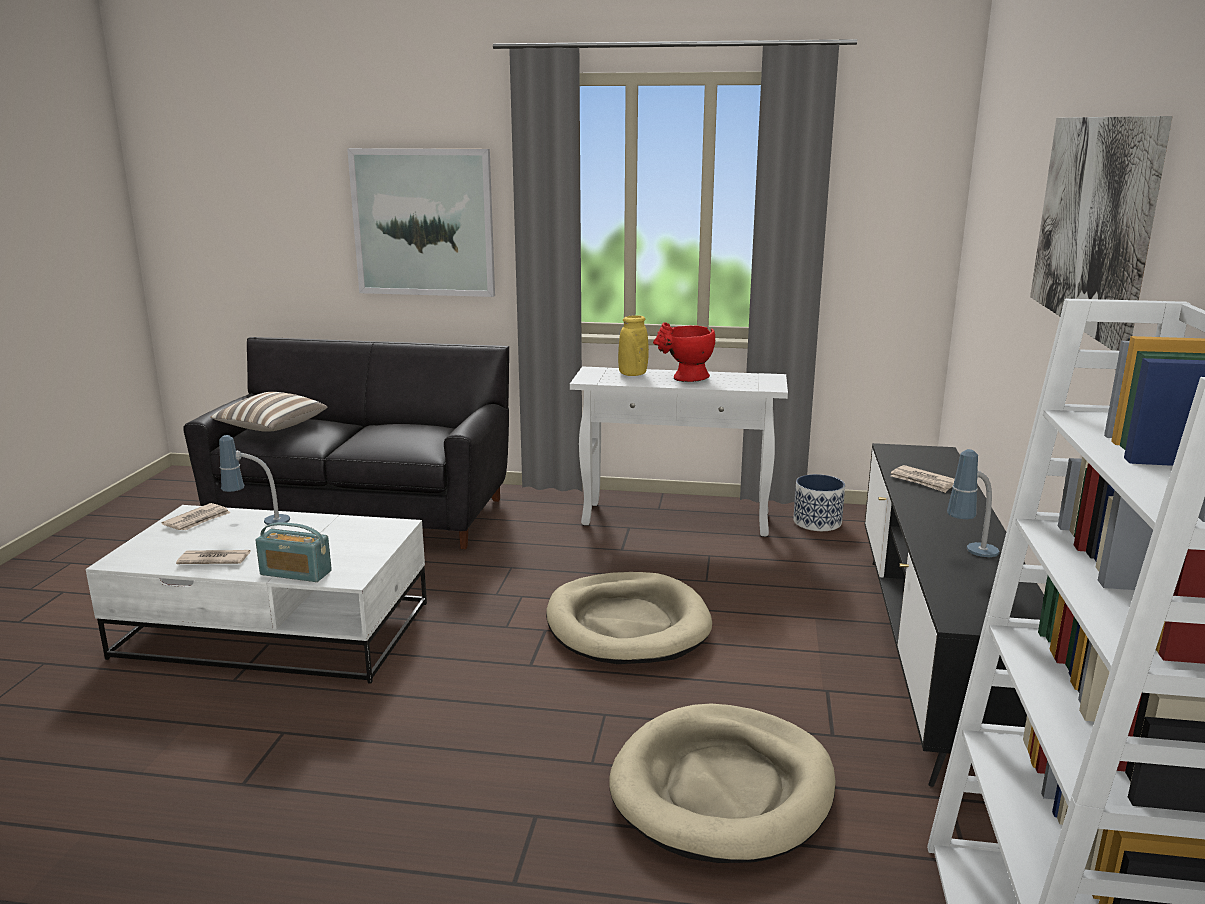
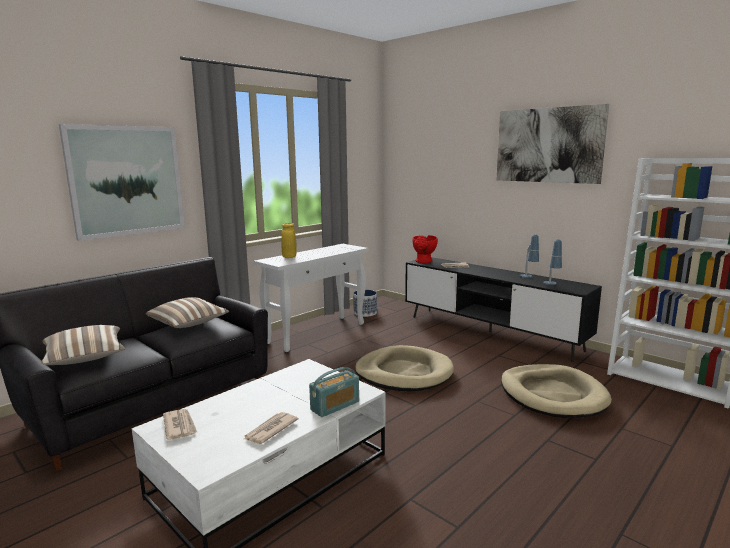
camera: 55 degrees left, 5 degrees down
(258, 524) = (229, 405): table lamp -> table lamp (551, 285)
(407, 428) = (189, 324): none -> pillow
(685, 379) = (317, 253): red vase -> red vase (424, 262)

